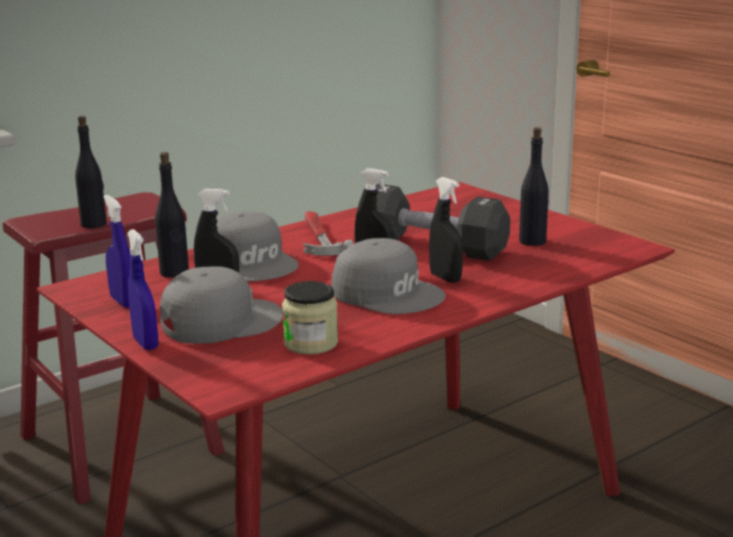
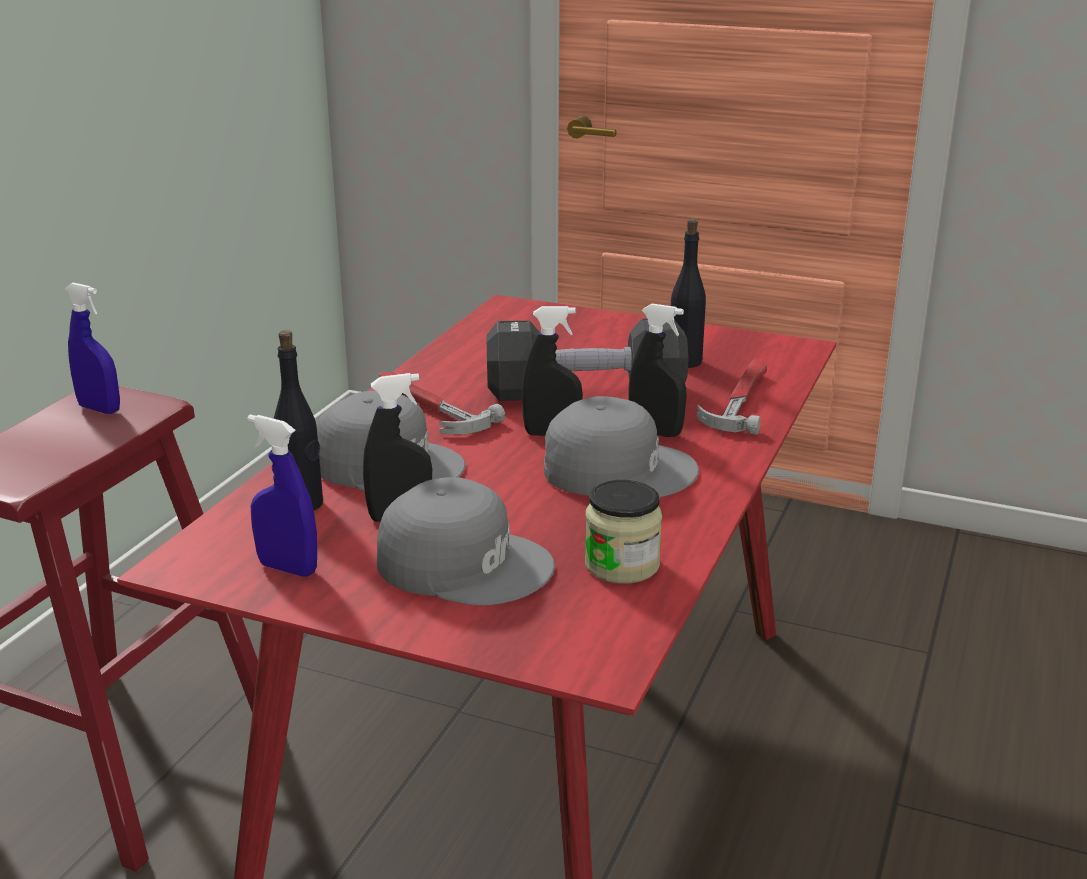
camera: 30 degrees left, 5 degrees up
(94, 224) = (80, 452): black bottle -> none
(145, 343) = (409, 625): blue spray bottle -> blue spray bottle (99, 409)
(220, 321) = (464, 563): grey cap -> grey cap turned 75 degrees clockwise
(535, 271) = (739, 401): none -> hammer

